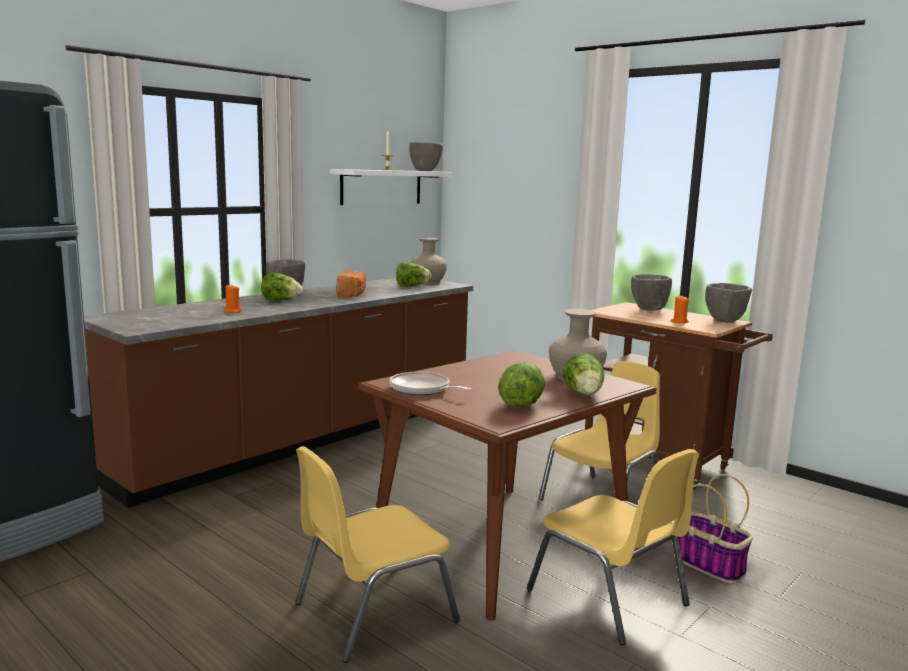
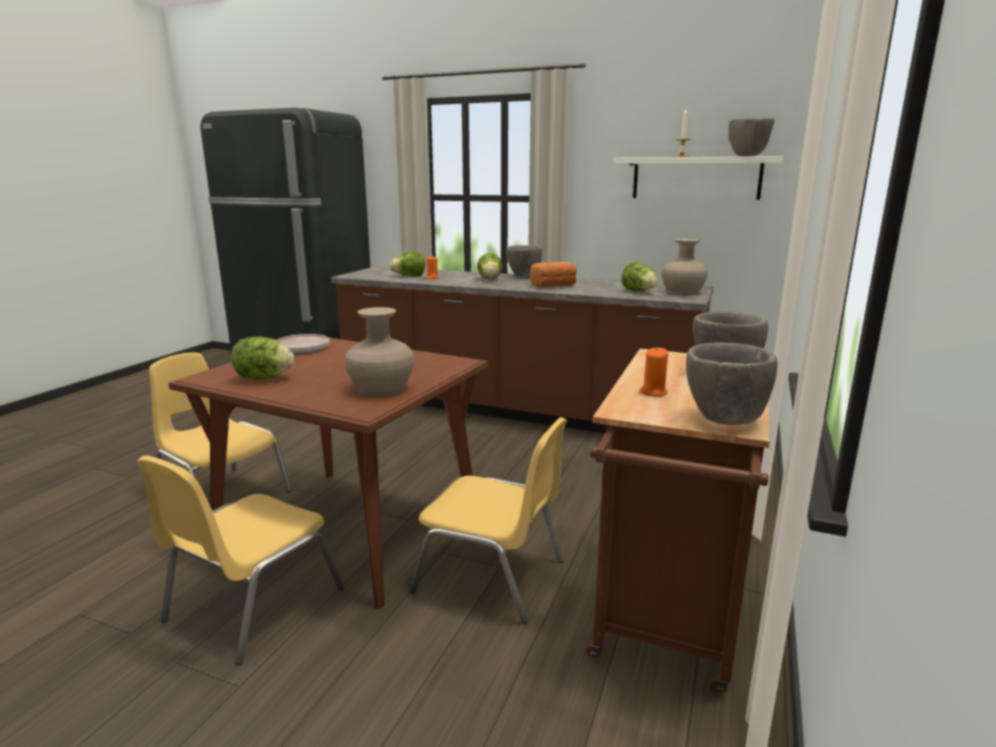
camera: 70 degrees right, 5 degrees up
(584, 395) = (307, 396): lettuce -> lettuce (409, 276)
(711, 565) = (344, 683): basket -> none

